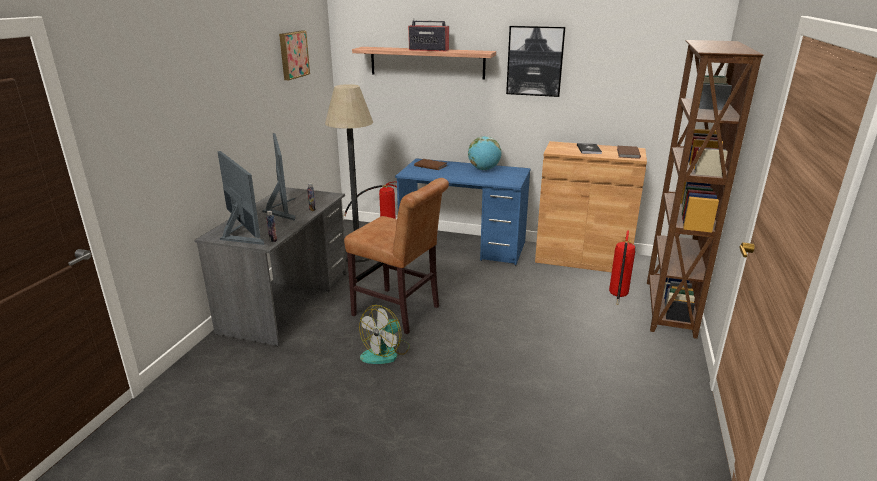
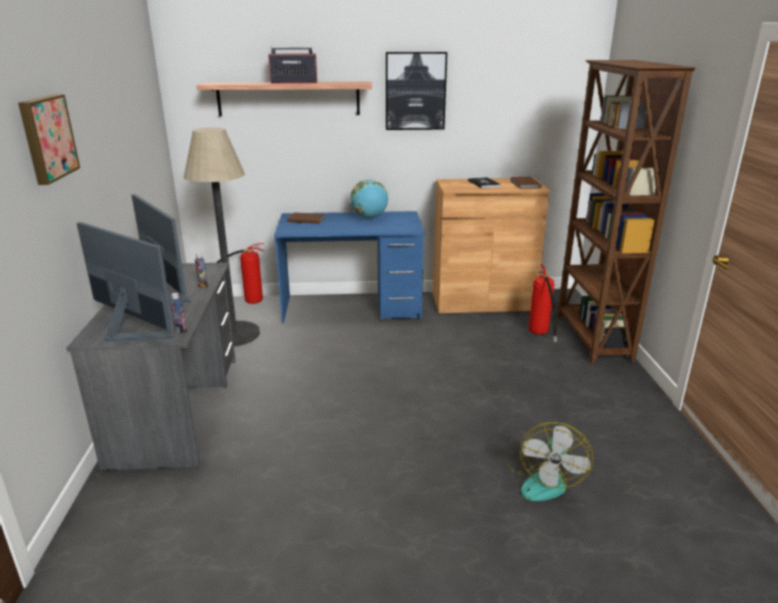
camera: 20 degrees left, 0 degrees up
(293, 54) = (129, 93): picture -> picture (46, 138)
(386, 352) = (339, 444): fan -> fan (544, 480)
(400, 312) = (326, 394): brown chair -> none

